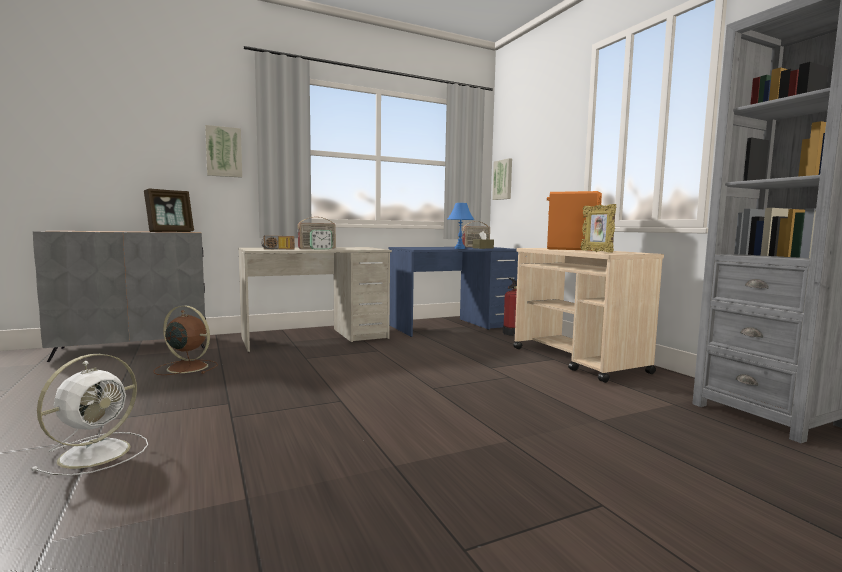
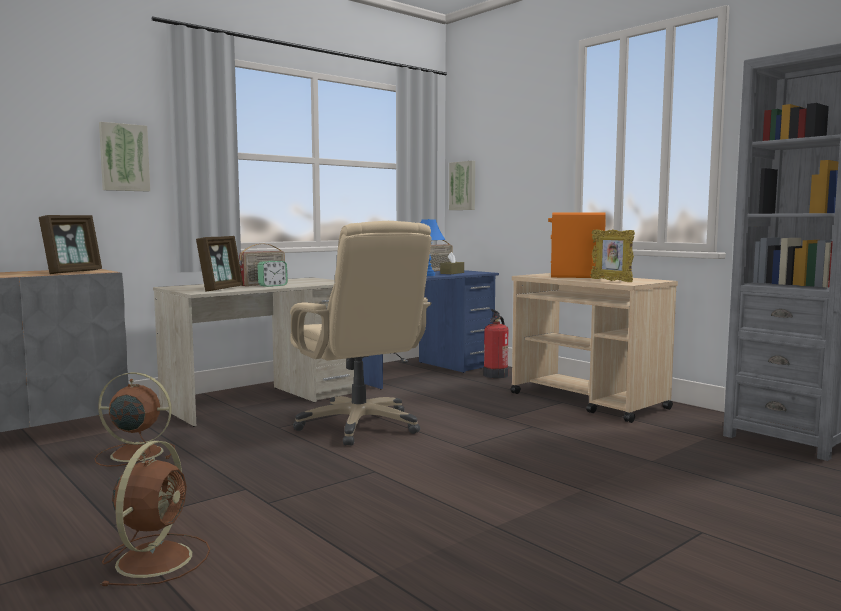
camera: 15 degrees left, 0 degrees up
(98, 452) = (156, 558): white fan -> brown fan
(278, 249) = (221, 289): radio -> picture frame
(367, 363) = (360, 426): none -> beige office chair

